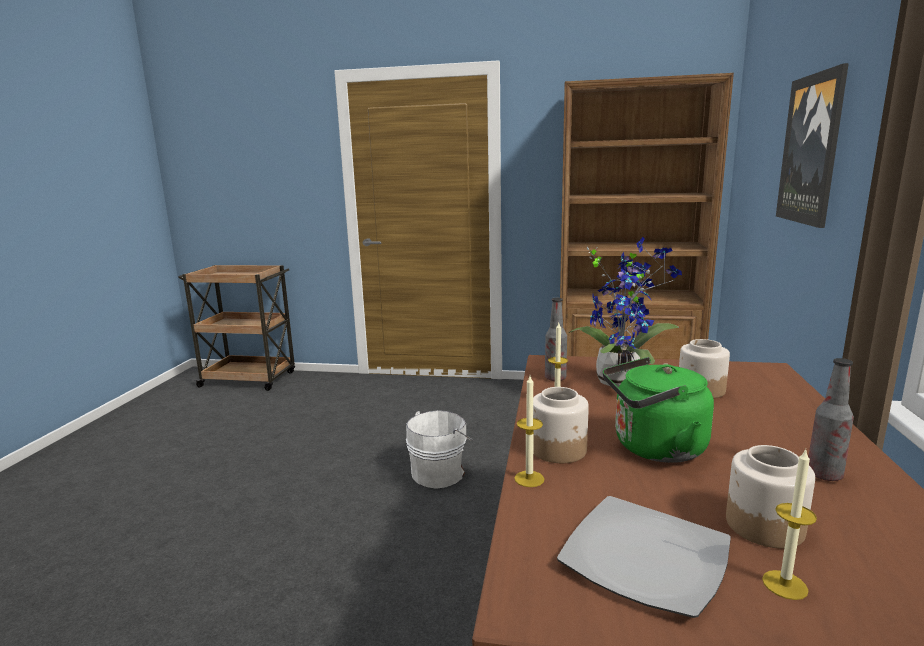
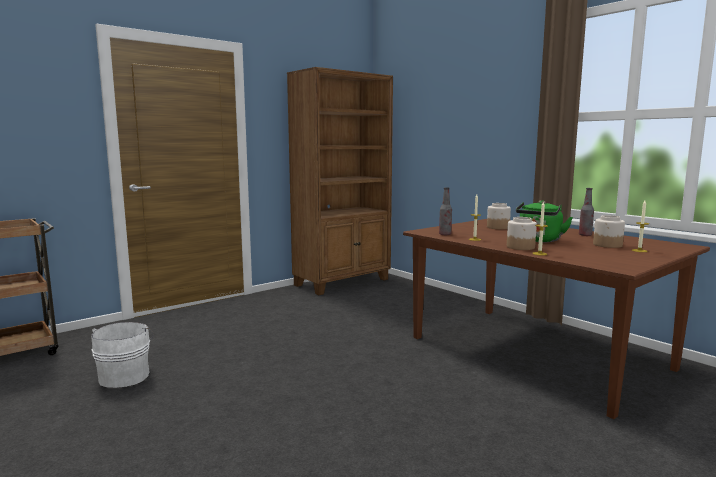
camera: 50 degrees left, 5 degrees down
(440, 472) = (323, 342): white bucket -> white bucket (125, 376)
(621, 380) = (466, 230): potted plant -> none
(642, 558) = (611, 256): plate -> none
(812, 149) = (465, 118): picture -> none

